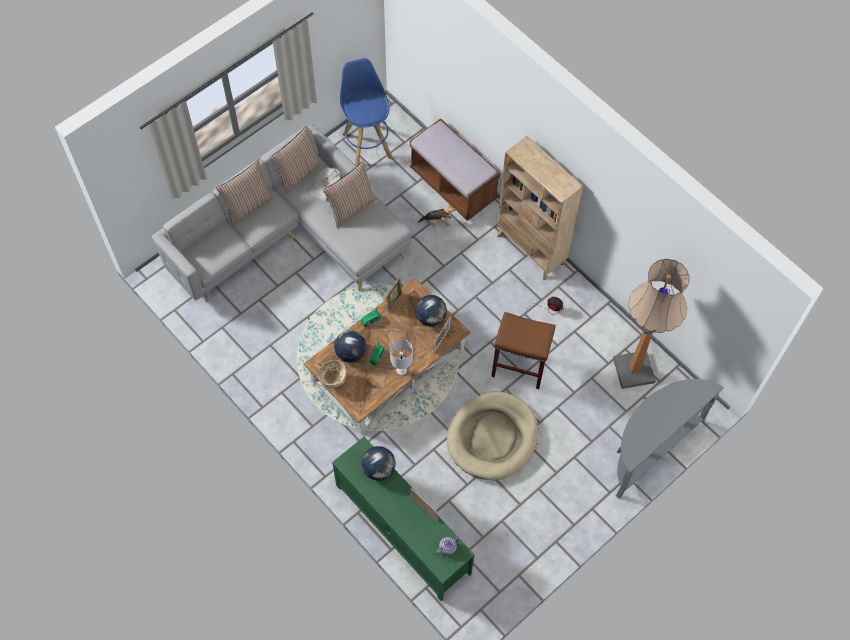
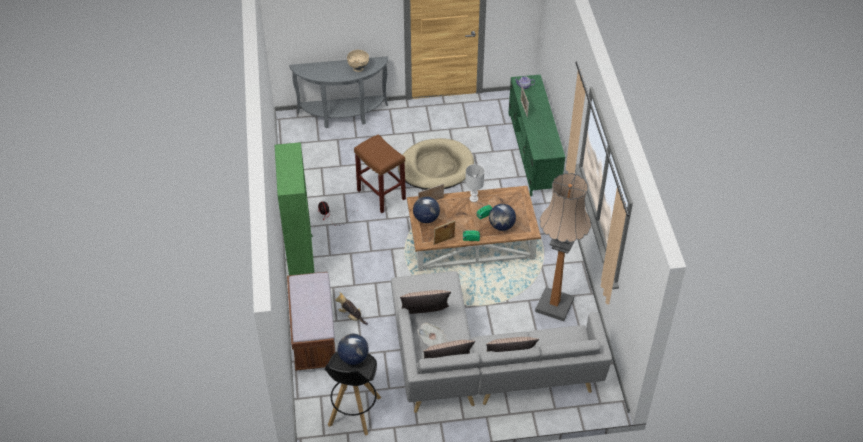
camera: 145 degrees left, 15 degrees down
(333, 381) = (527, 216): beige bowl -> beige bowl (358, 68)
(367, 145) = (354, 412): blue stool -> black stool
(379, 469) = (537, 139): globe -> globe (353, 357)
(530, 250) = (301, 259): beige bookcase -> green bookcase
(633, 370) = (309, 156): floor lamp -> floor lamp (554, 305)

